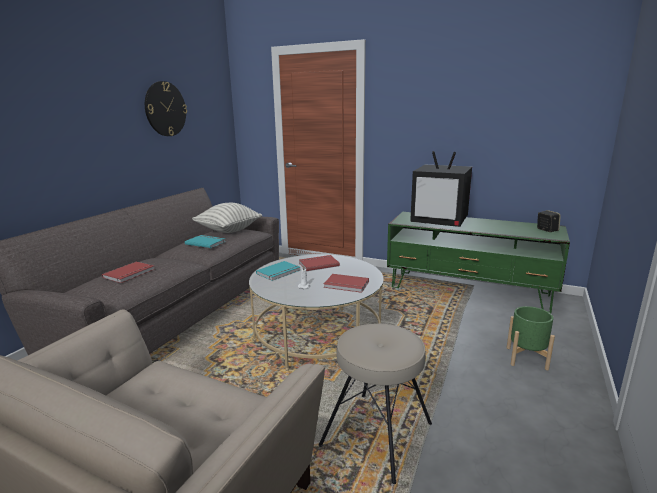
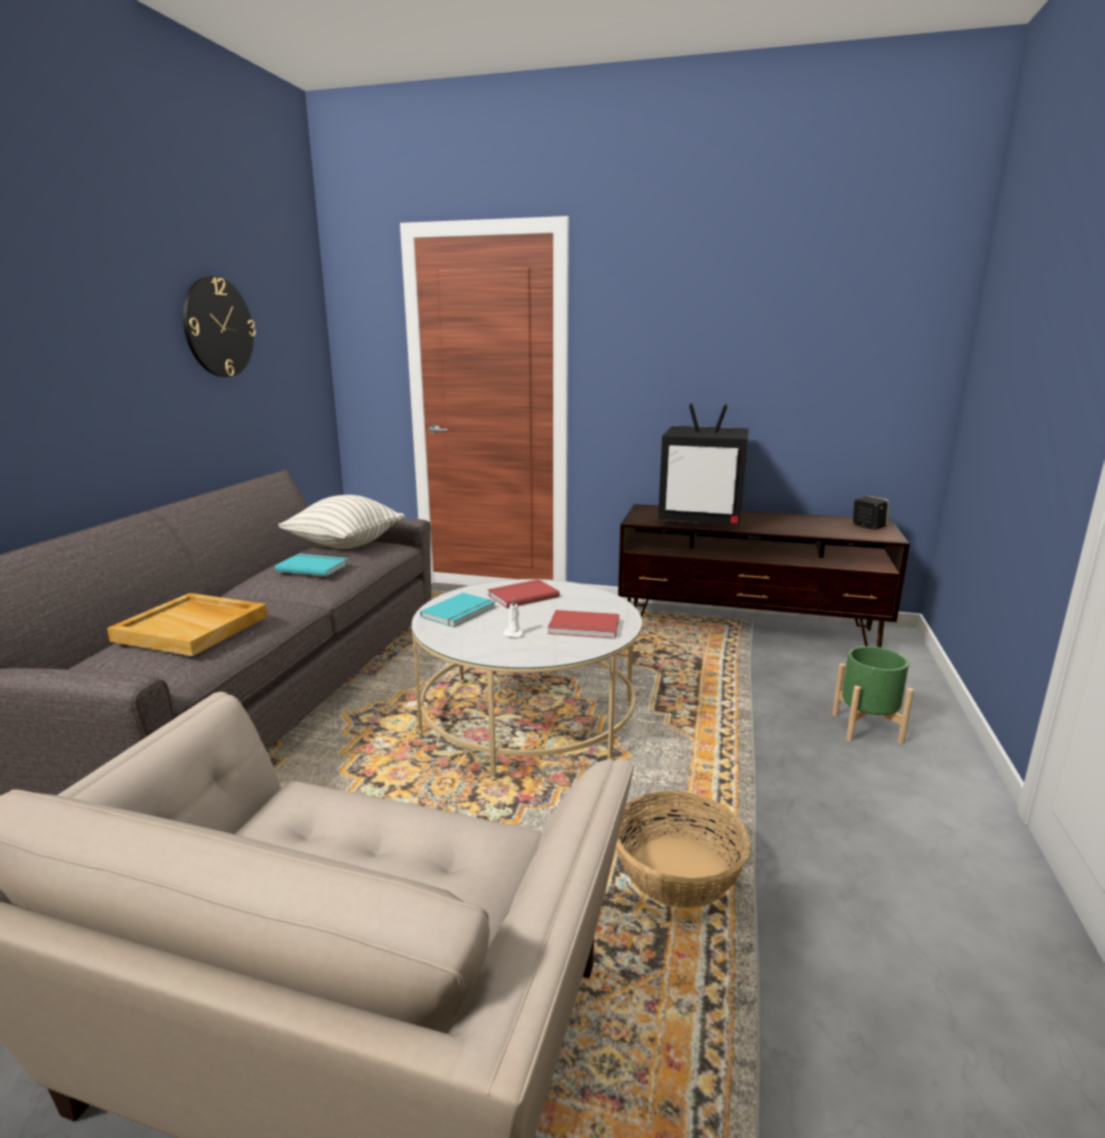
camera: 10 degrees left, 0 degrees up
(130, 274) = (193, 628): red book -> beige tray
(378, 435) = (678, 872): beige stool -> basket
(469, 291) = (748, 629): green tv stand -> brown tv stand

